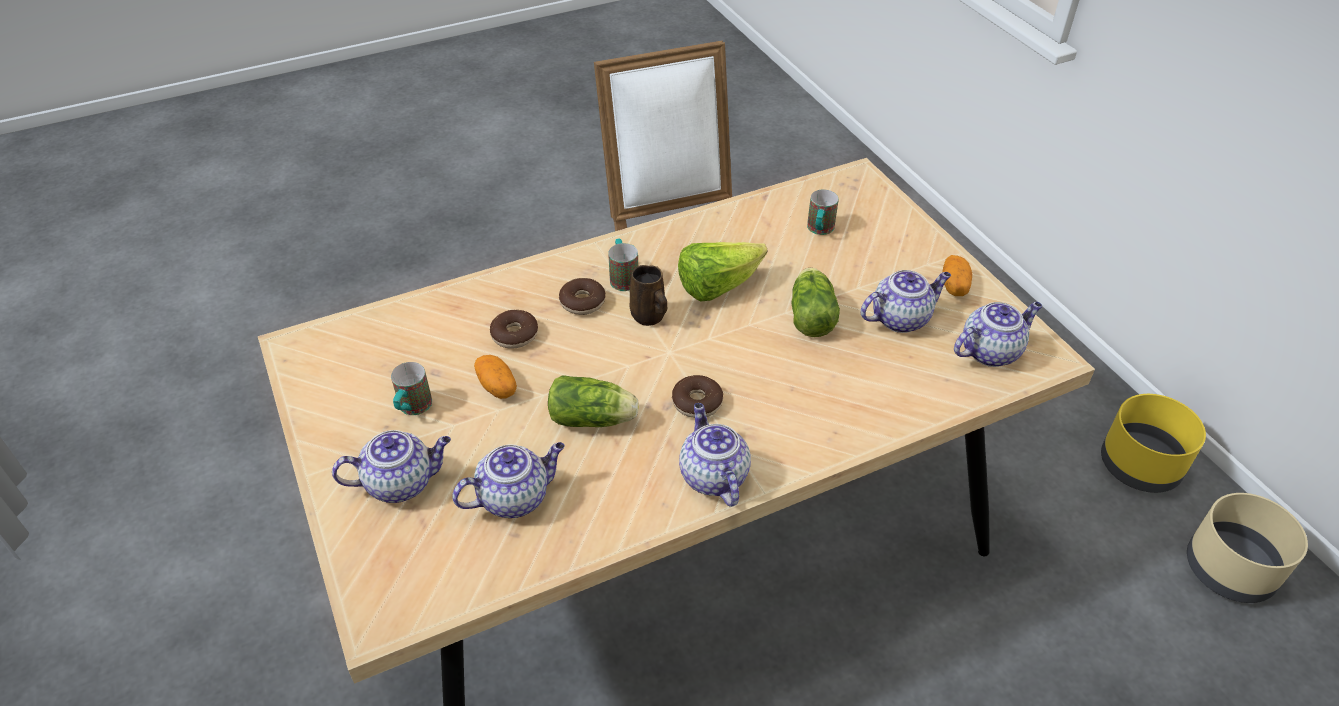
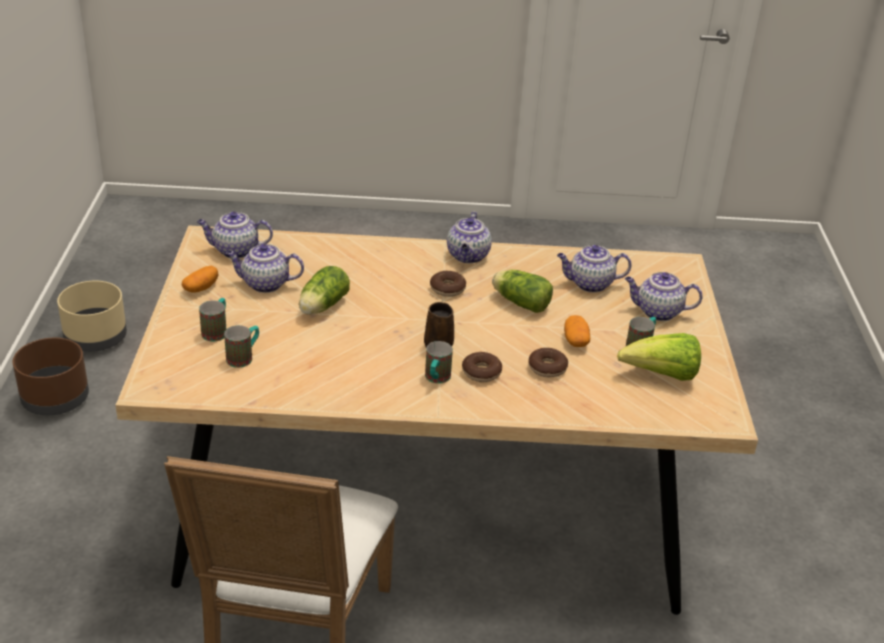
camera: 155 degrees left, 10 degrees down
(717, 286) = (369, 347): lettuce -> lettuce (661, 375)
(876, 246) = (216, 331): none -> mug
(1140, 466) = (55, 399): yellow planter -> brown planter

